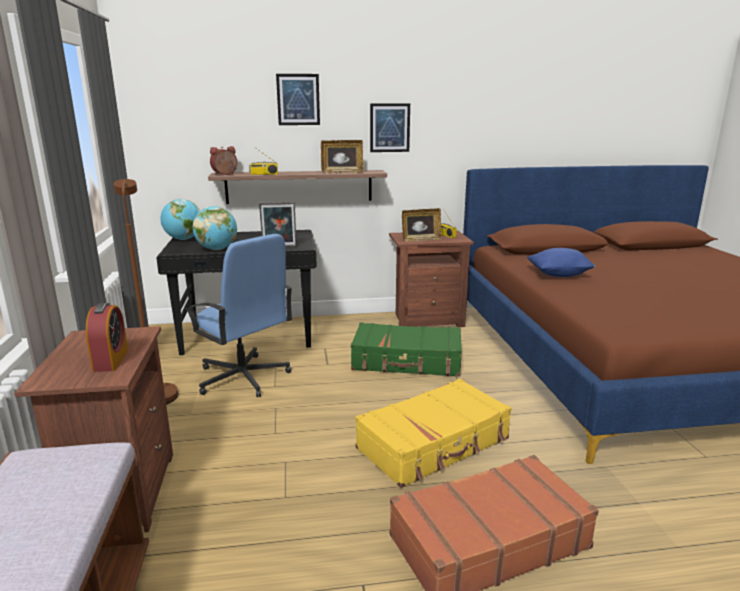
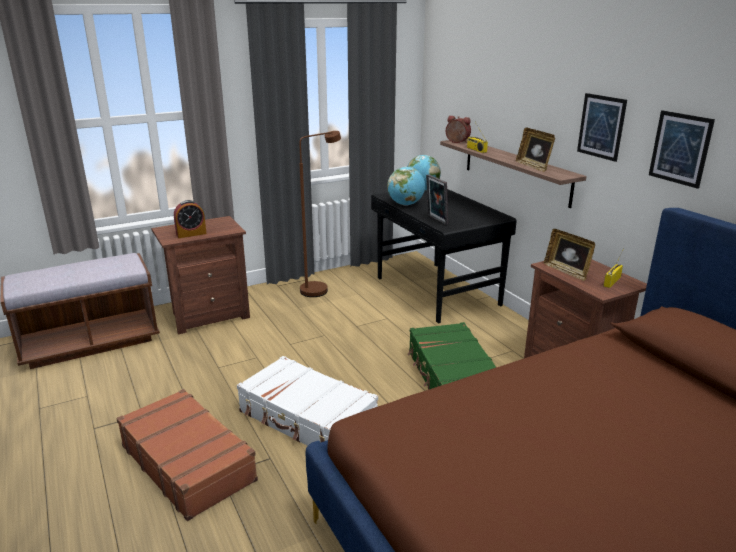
camera: 70 degrees right, 5 degrees up
(243, 378) = (360, 310): blue office chair -> none
(298, 99) = (527, 79): picture -> picture (680, 148)
(434, 444) = (307, 418): yellow suitcase -> white suitcase
(559, 275) = (566, 378): blue pillow -> none

